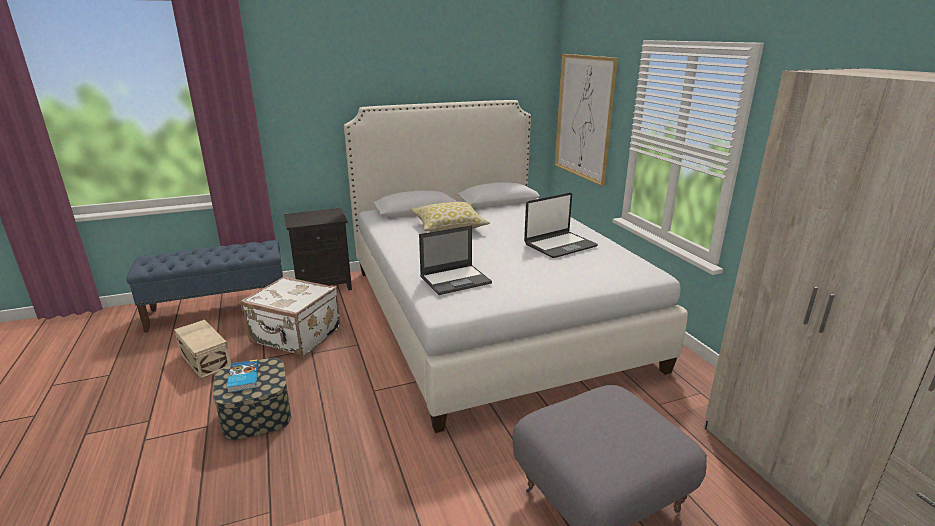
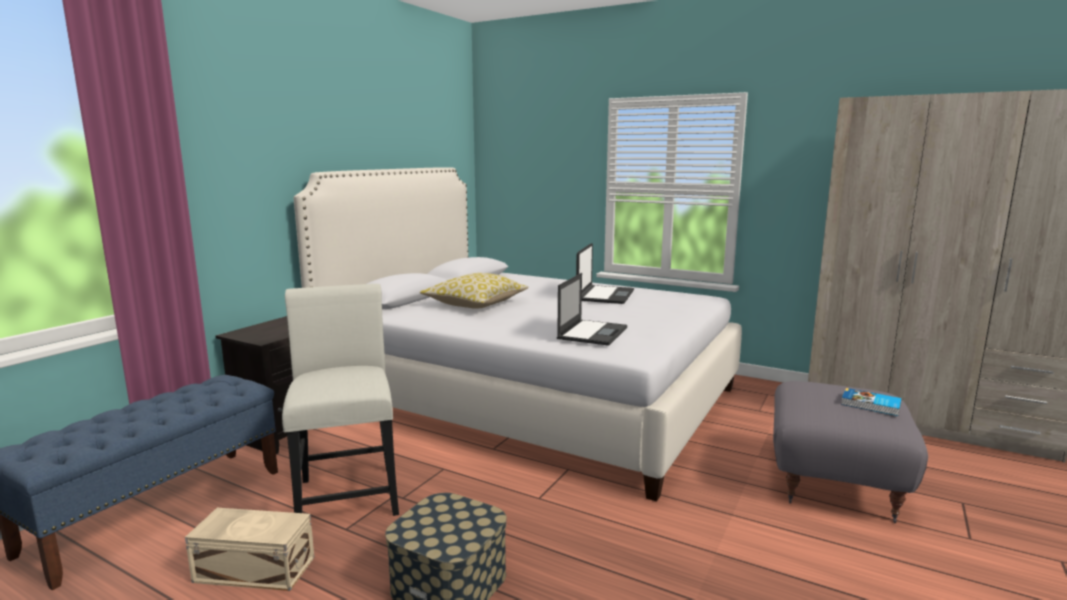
camera: 40 degrees left, 10 degrees down
(242, 378) = (436, 527): book -> book (871, 405)
(295, 336) = (348, 492): white suitcase -> white chair
(584, 117) = (530, 181): picture -> none

